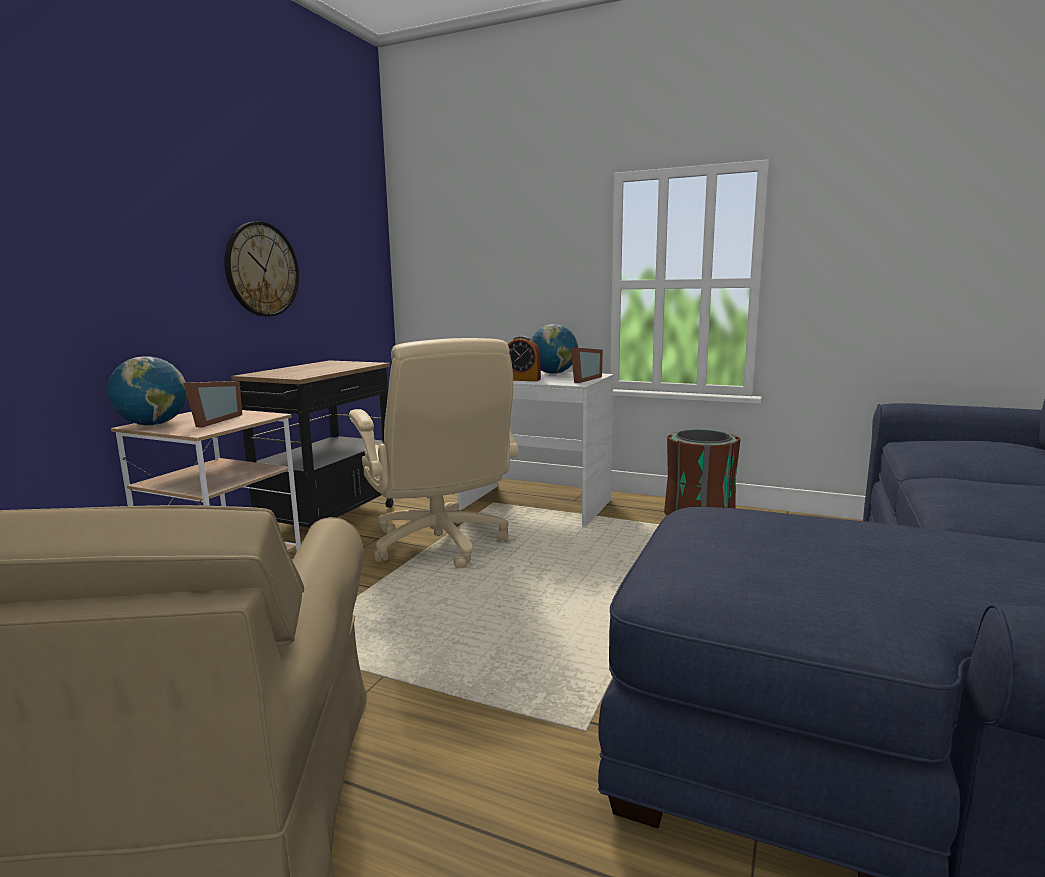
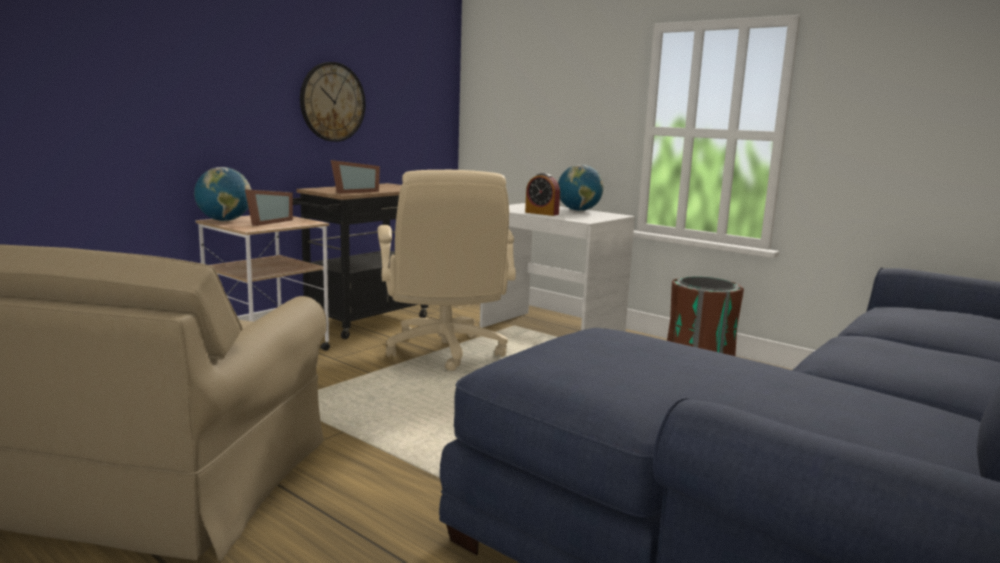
camera: 15 degrees right, 0 degrees up
(582, 379) = (596, 218): picture frame -> picture frame (353, 191)

